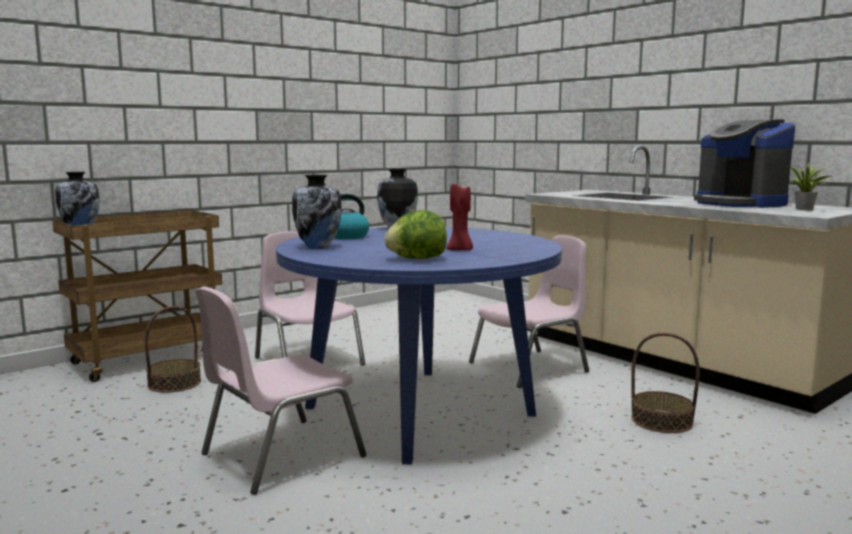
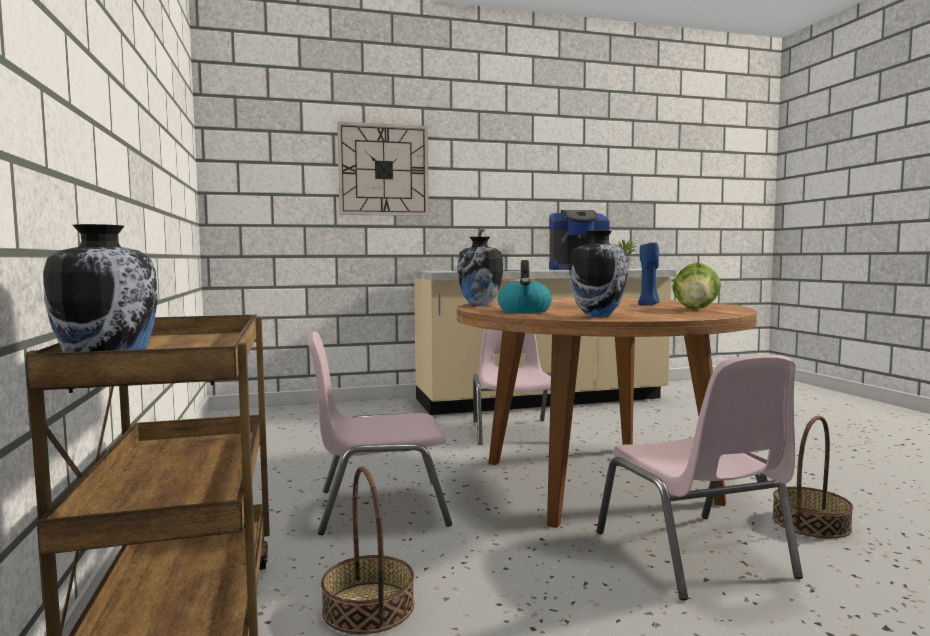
camera: 65 degrees left, 5 degrees down
(419, 411) = (596, 481): blue dining table -> brown dining table
(460, 250) = (648, 305): red candle -> blue candle
(574, 83) = (383, 170): none -> wall clock
(661, 421) = (657, 424): basket -> basket (810, 523)

